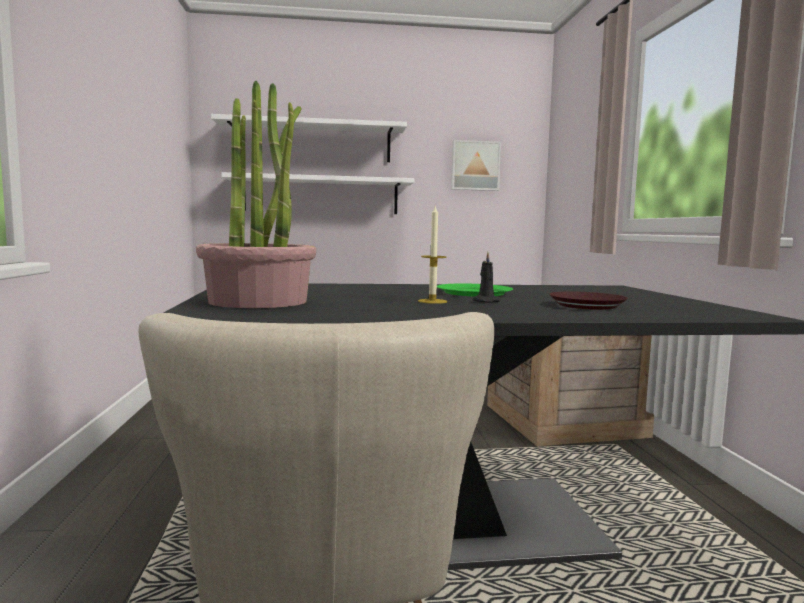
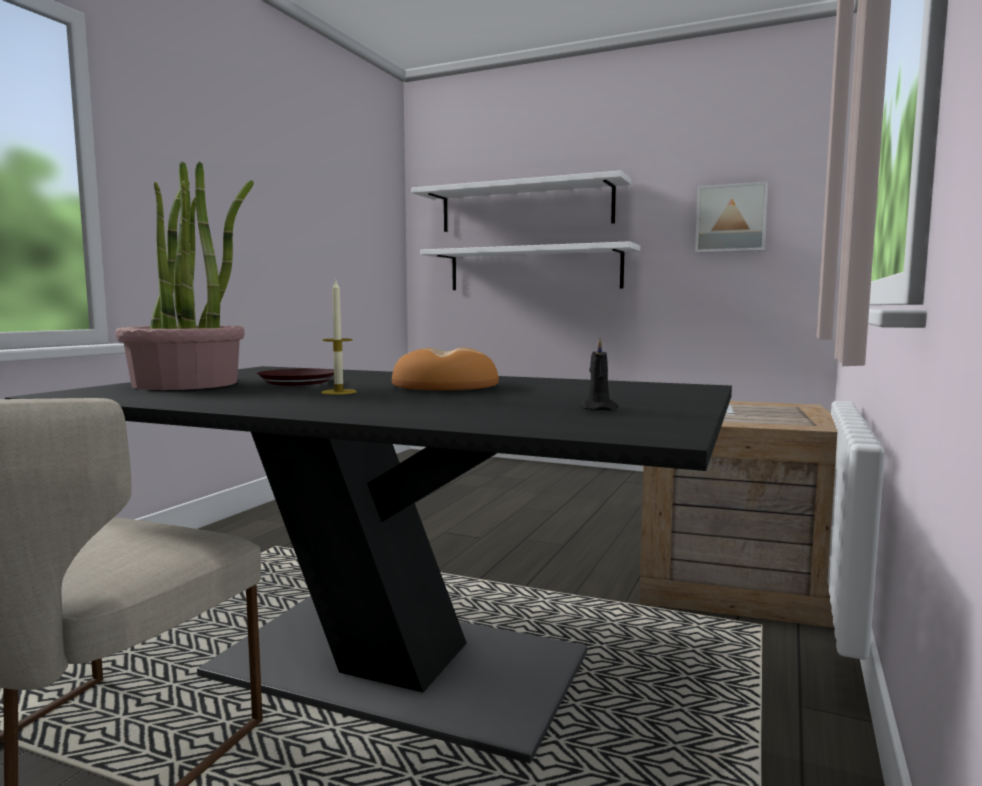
camera: 30 degrees right, 0 degrees up
(474, 293) = (446, 385): green plate -> bread
(485, 301) = (394, 395): black candle -> black candle (598, 409)
(587, 305) = (488, 406): brown plate -> brown plate (298, 382)

